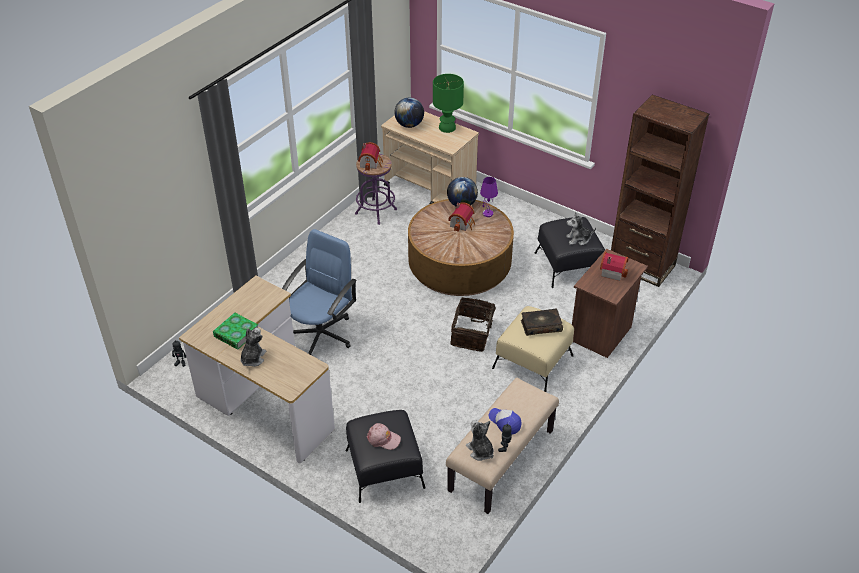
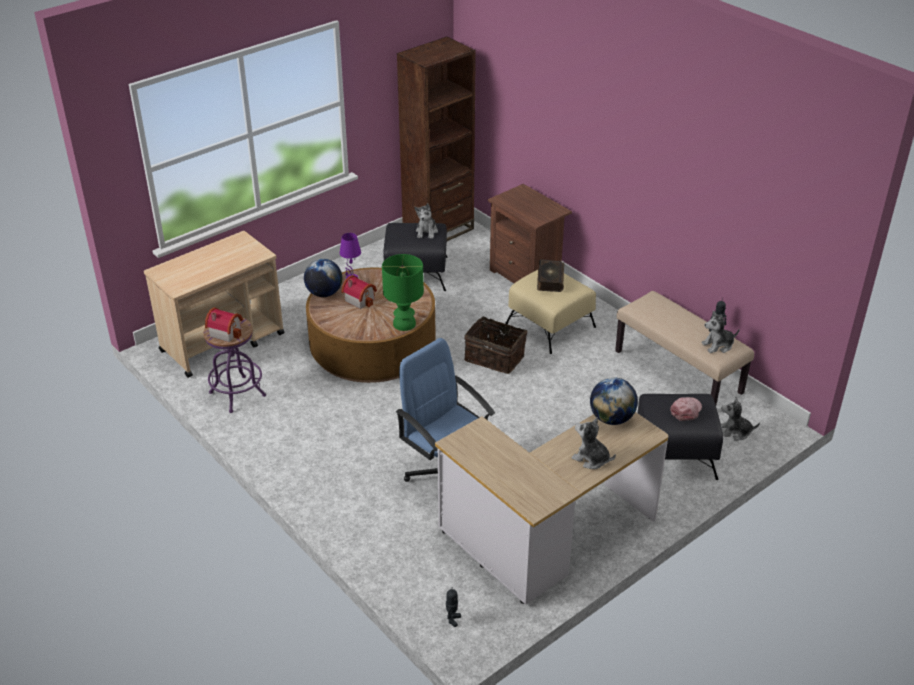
camera: 75 degrees left, 5 degrees down
(236, 333) = (542, 469): book -> none
(409, 125) = (190, 276): globe -> globe (611, 419)
(427, 511) = (735, 432): none -> plush toy
(447, 127) = (218, 249): green table lamp -> green table lamp (404, 323)
(504, 422) = (683, 324): cap -> none
(612, 271) = (523, 203): toy house -> none

